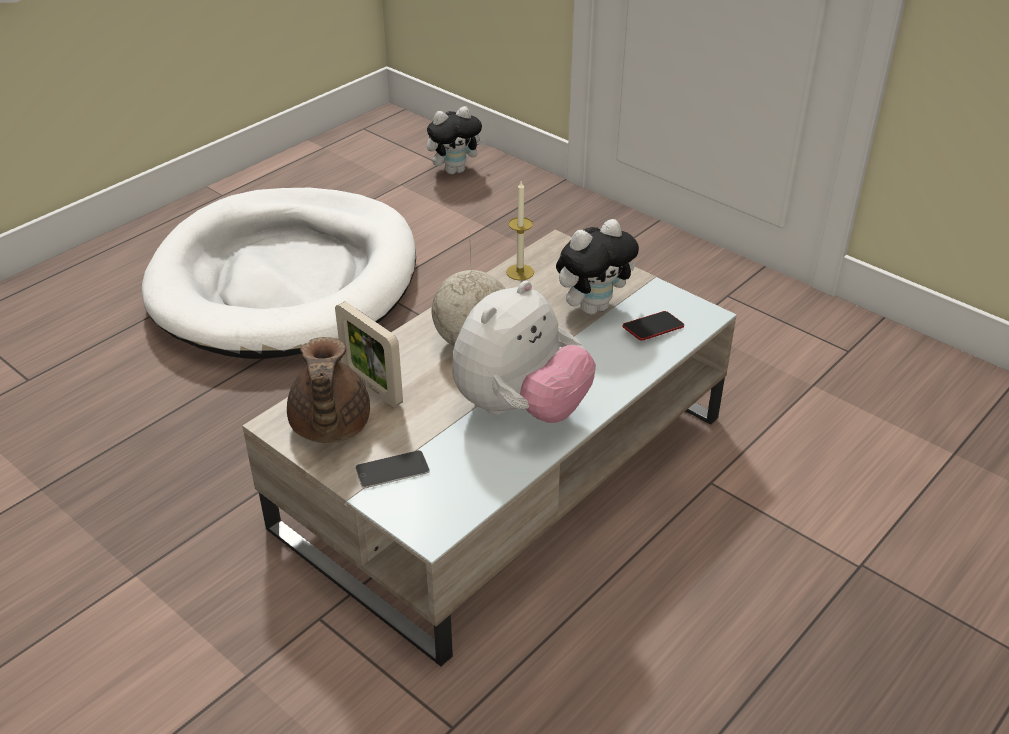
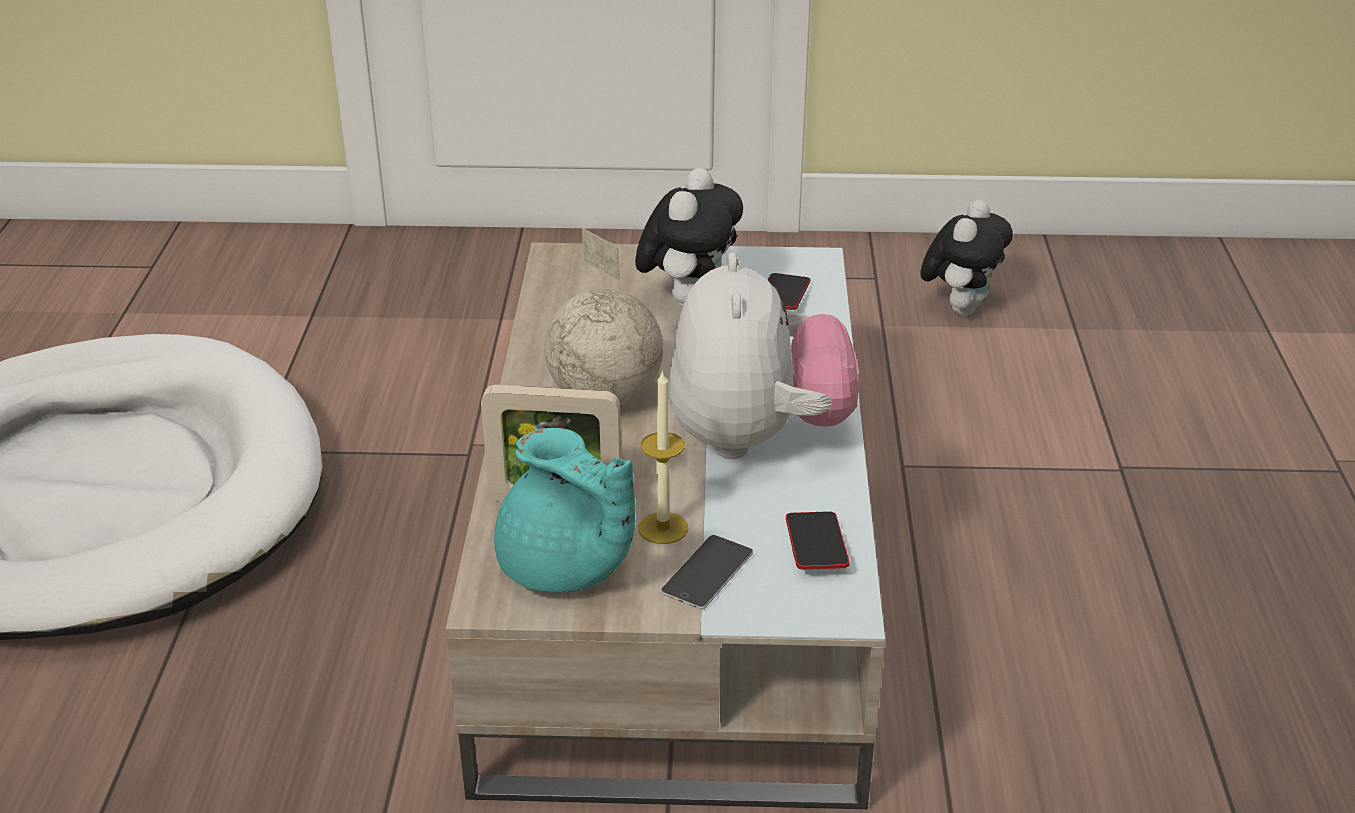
camera: 40 degrees left, 5 degrees down
(329, 427) = (565, 569): brown teapot -> turquoise teapot
(455, 170) = (184, 267): plush toy -> plush toy (960, 308)
(466, 489) = (816, 546): none -> phone
(520, 272) = (555, 302): candle -> candle (663, 528)

